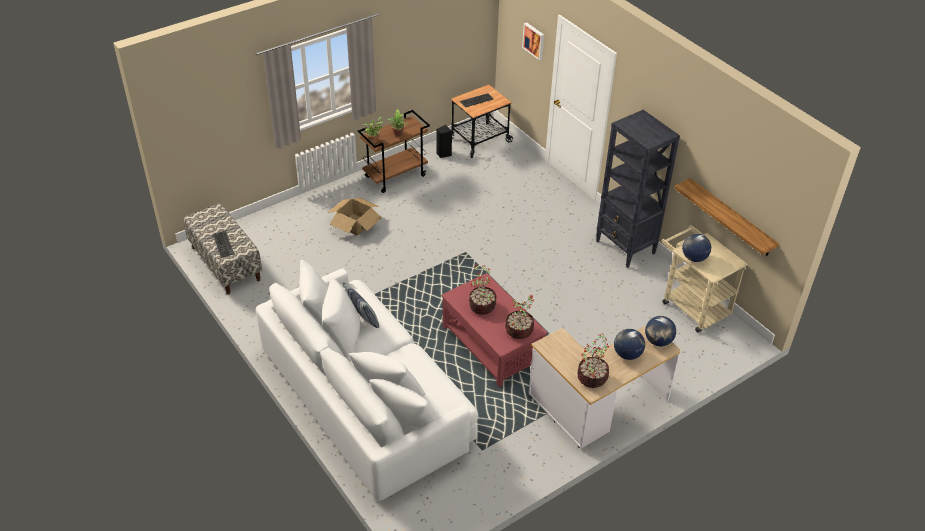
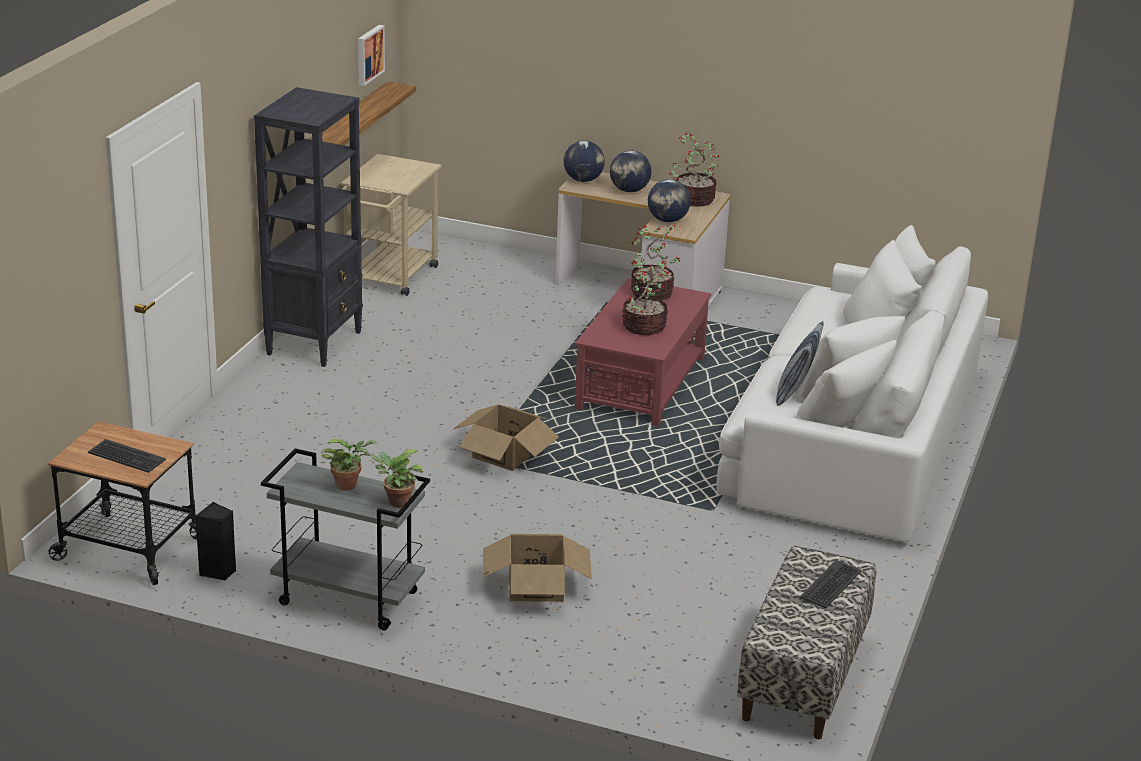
camera: 125 degrees left, 15 degrees down
(395, 176) = (346, 599): brown cart -> grey cart
(463, 262) = (504, 454): none -> cardboard box
(534, 40) = (77, 253): picture -> picture (368, 54)
(694, 258) = (407, 180): globe -> globe (667, 220)

